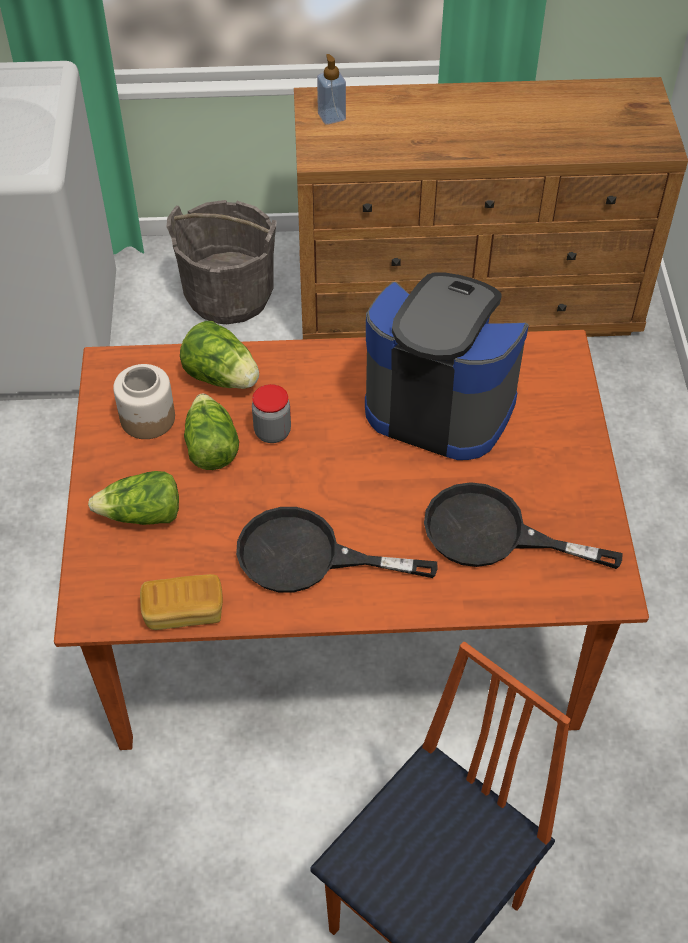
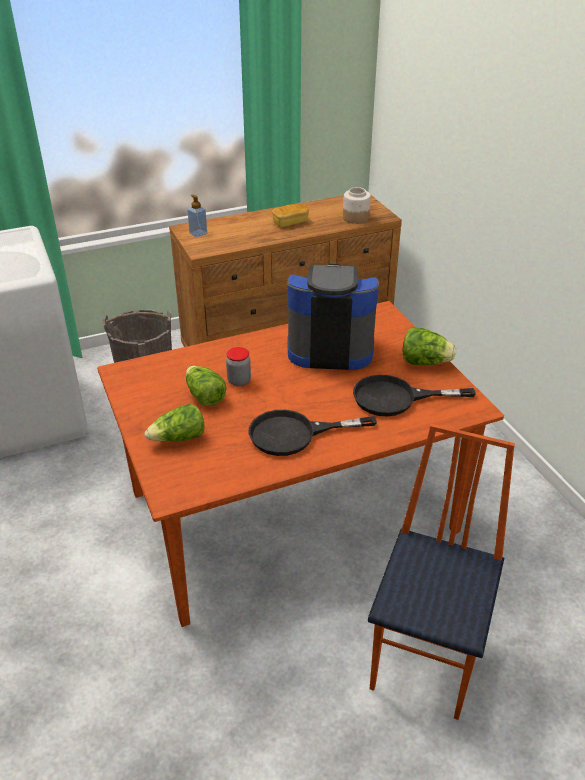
camera: 20 degrees left, 15 degrees down
(147, 418) = (156, 391): jar -> jar (355, 218)
(184, 612) = (232, 480): bread -> bread (290, 223)
(222, 377) = (193, 362): lettuce -> lettuce (425, 362)

